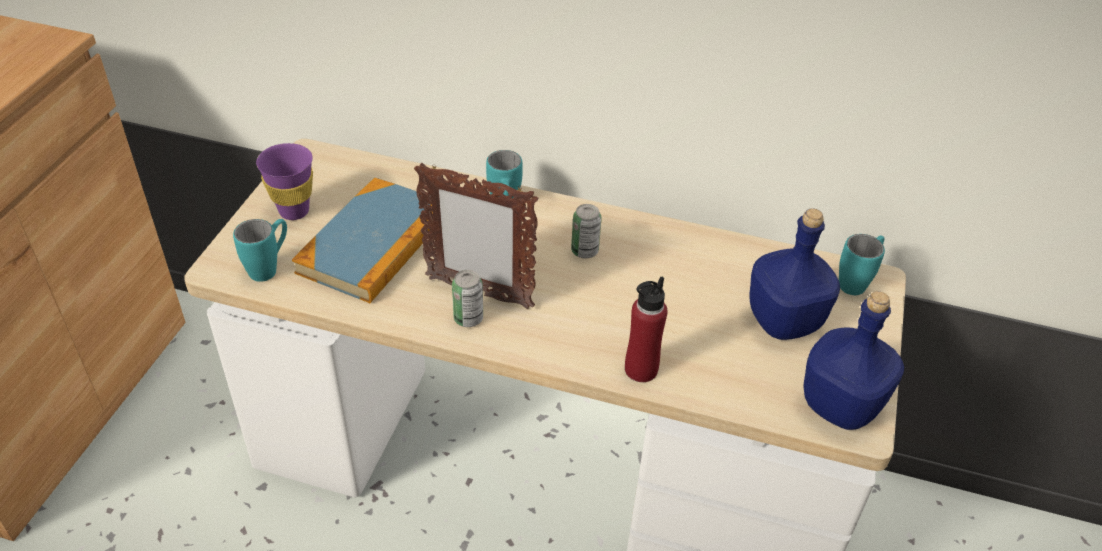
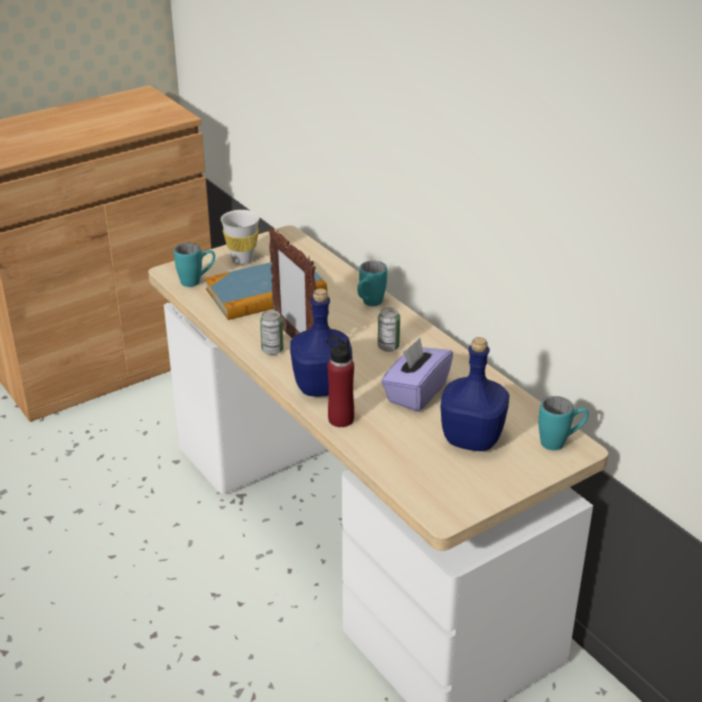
camera: 40 degrees right, 10 degrees down
(294, 211) = (242, 260): purple cup -> white cup
(674, 294) = (416, 393): none -> purple tissue box
(842, 406) = (446, 498): blue bottle -> blue bottle (322, 387)

